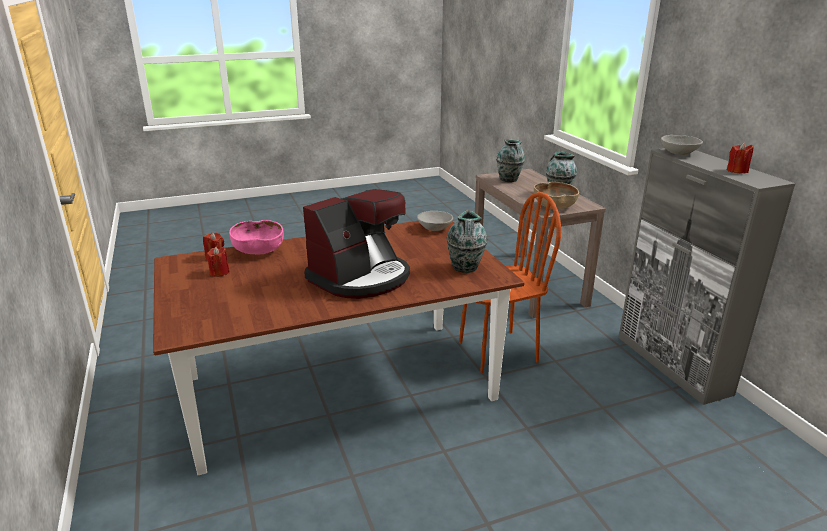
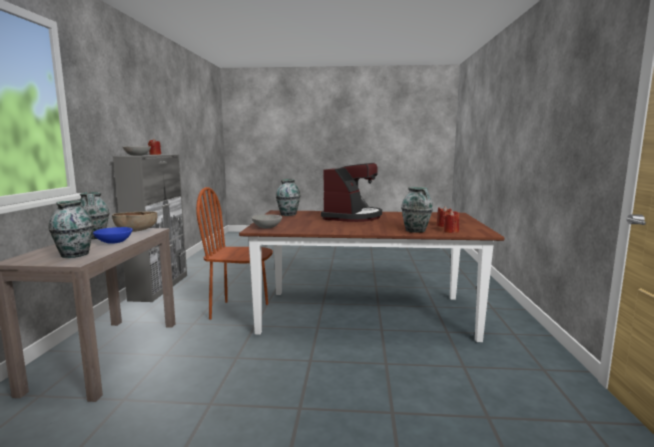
camera: 155 degrees left, 15 degrees down
(259, 251) = (416, 231): pink bowl -> vase
(361, 278) = (352, 217): coffee machine -> coffee machine turned 135 degrees clockwise
(524, 193) = (114, 242): none -> blue bowl

